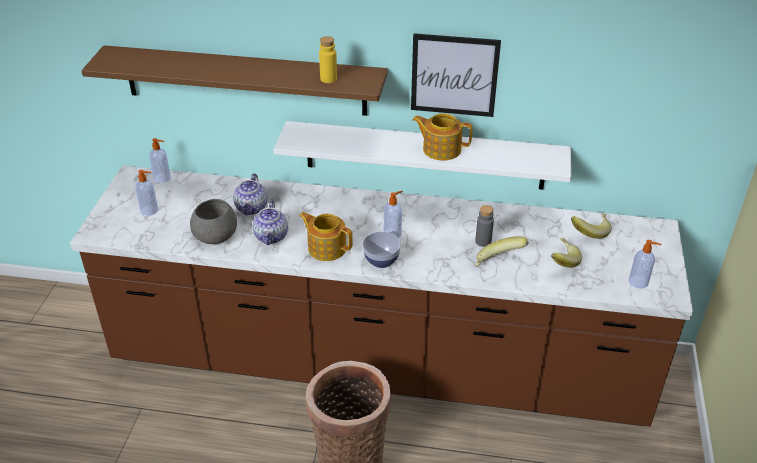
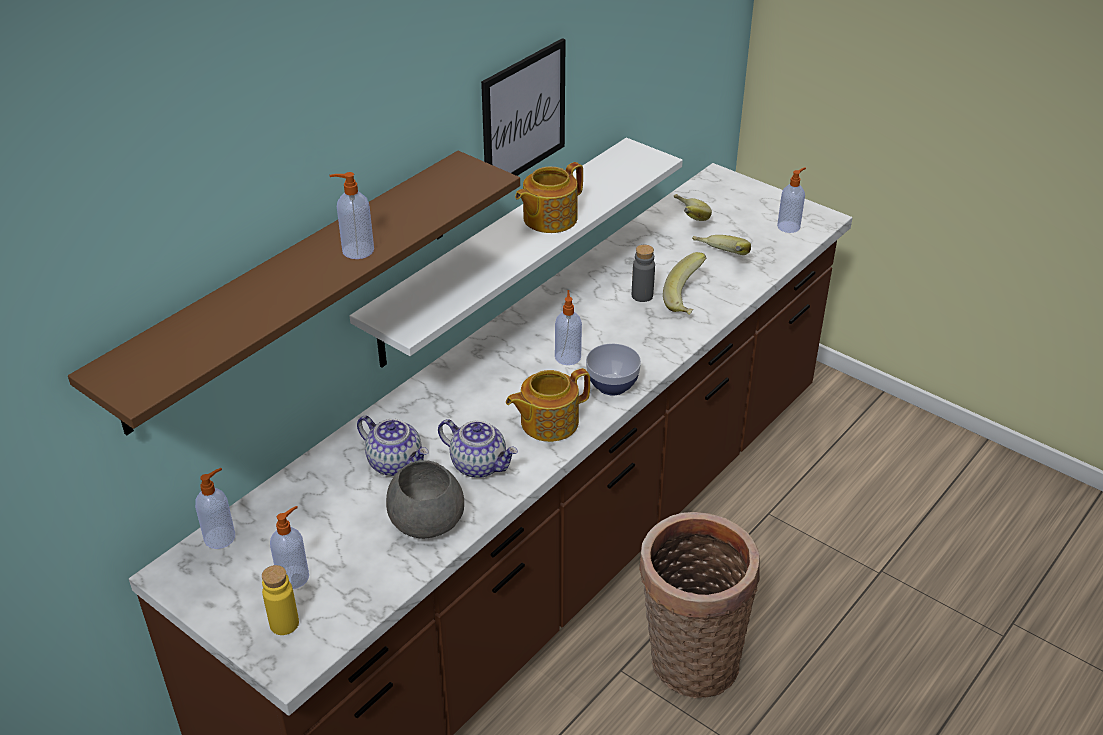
camera: 60 degrees left, 0 degrees up
(256, 74) = (356, 250): none -> soap dispenser
(328, 79) = (438, 199): yellow bottle -> yellow bottle (284, 624)

